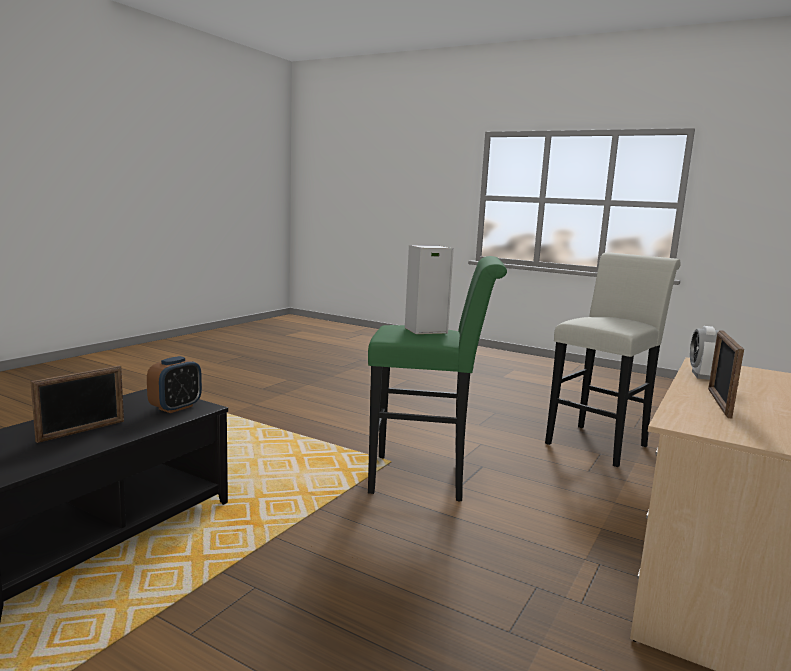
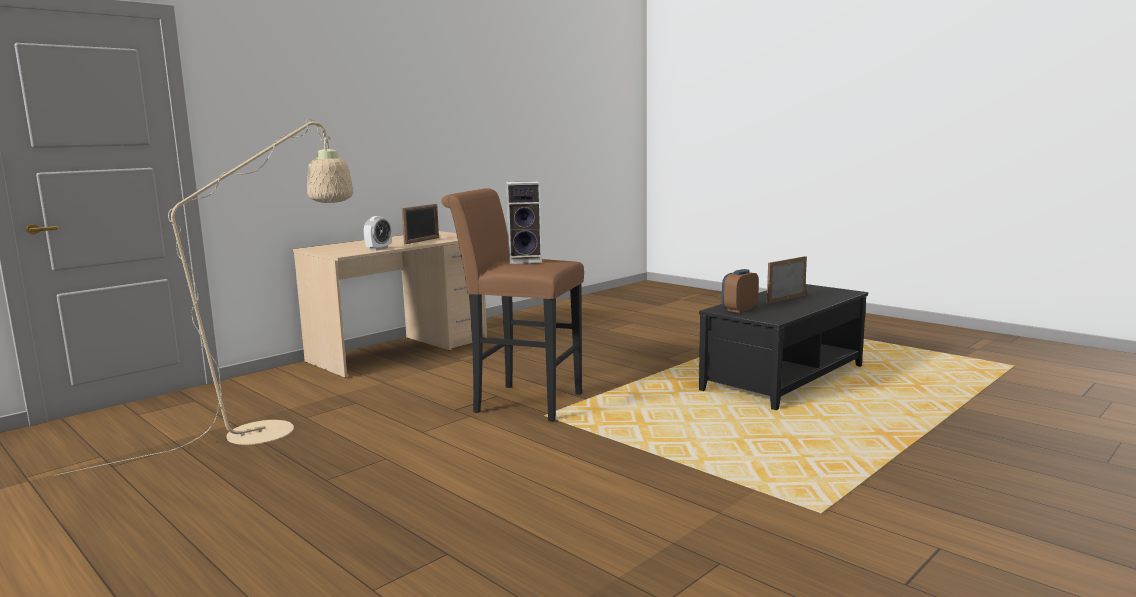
camera: 165 degrees left, 0 degrees up
(427, 478) = (520, 402): green stool -> brown stool
(600, 443) = (278, 428): white stool -> beige floor lamp

